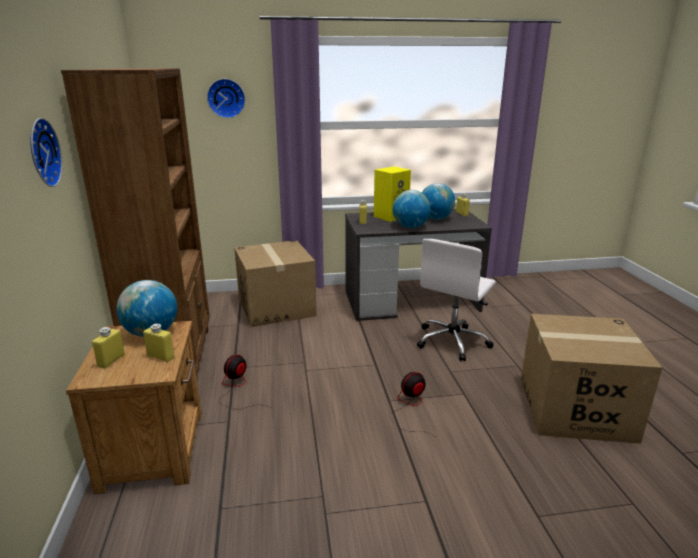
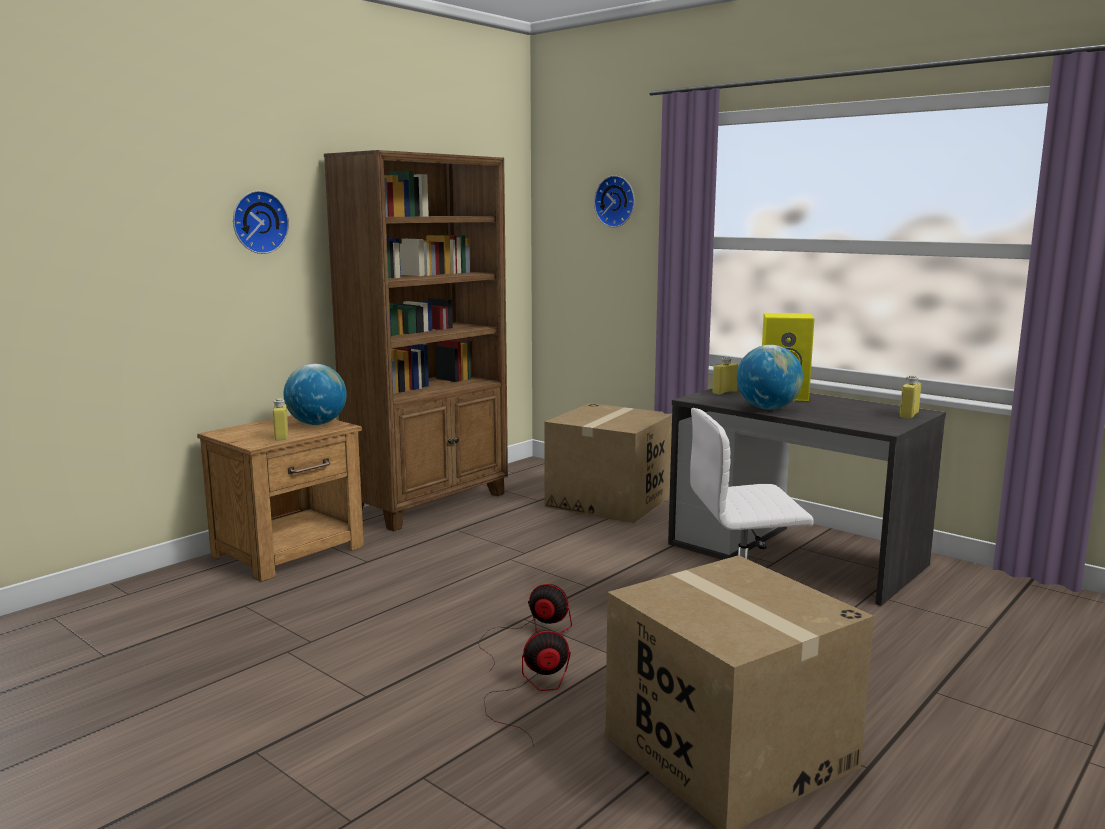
camera: 50 degrees right, 10 degrees down
(111, 361) = (254, 429): yellow bottle -> none
(237, 389) = (423, 545): fan -> fan (532, 692)
(435, 218) = (841, 410): globe -> none

